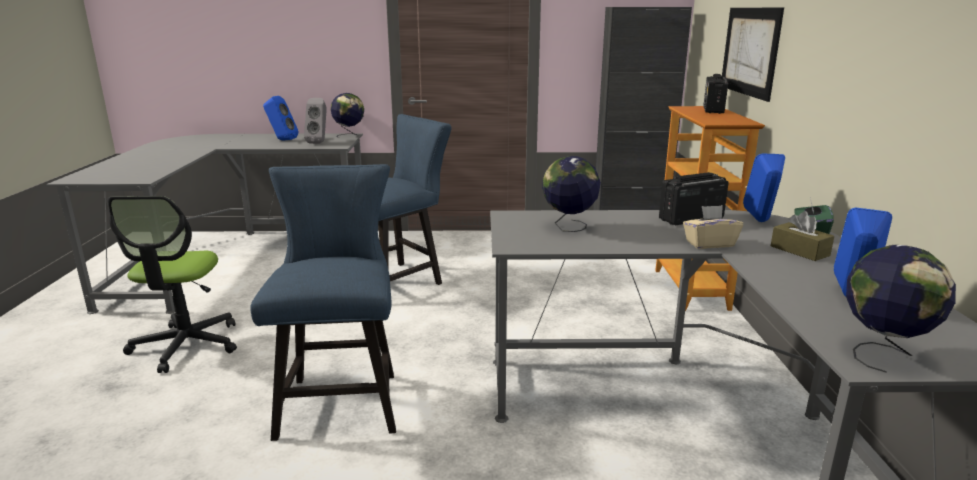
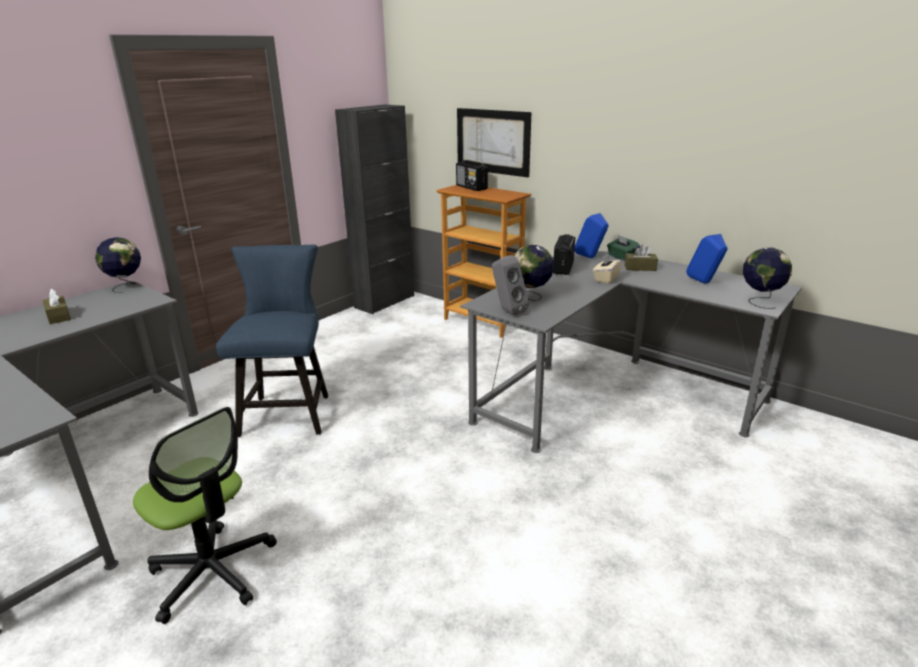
camera: 50 degrees left, 5 degrees up
(282, 140) = (58, 316): blue speaker -> brown tissue box
(319, 143) = (121, 304): grey speaker -> grey speaker (507, 311)
(341, 399) = (432, 507): blue chair -> none

